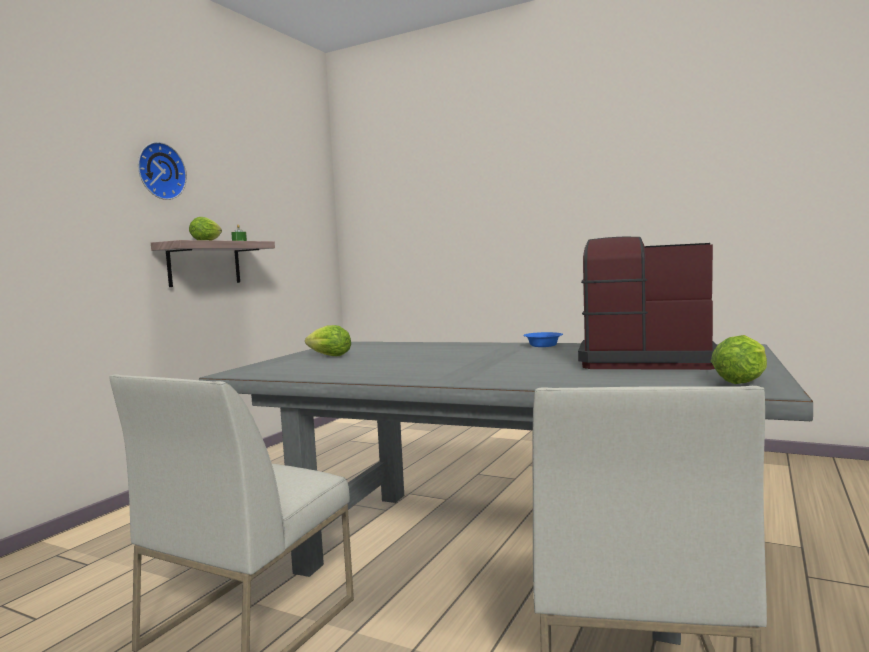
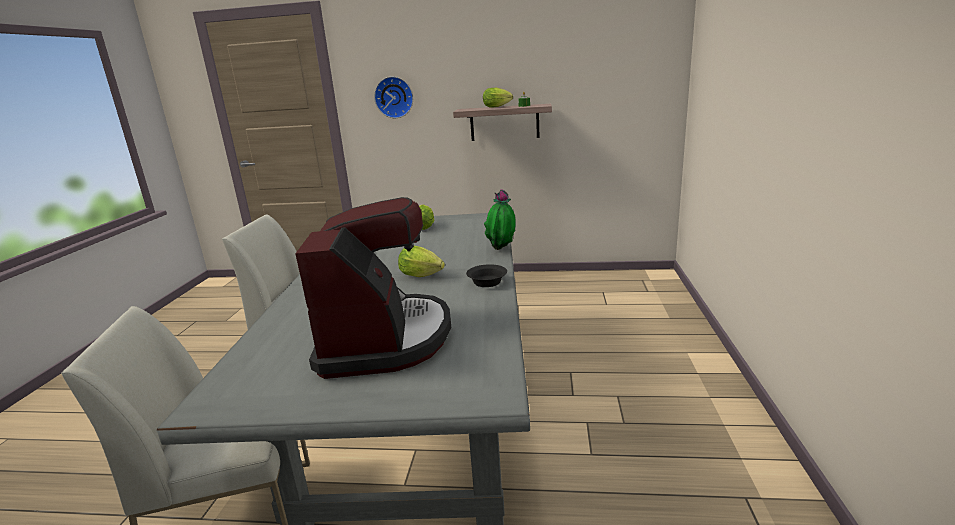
camera: 70 degrees right, 15 degrees up
(159, 171) = (467, 54): wall clock -> wall clock (394, 97)
(462, 343) = (502, 249): none -> potted plant
(542, 345) = (488, 282): blue bowl -> black bowl
(743, 381) = (254, 394): lettuce -> lettuce (423, 276)

